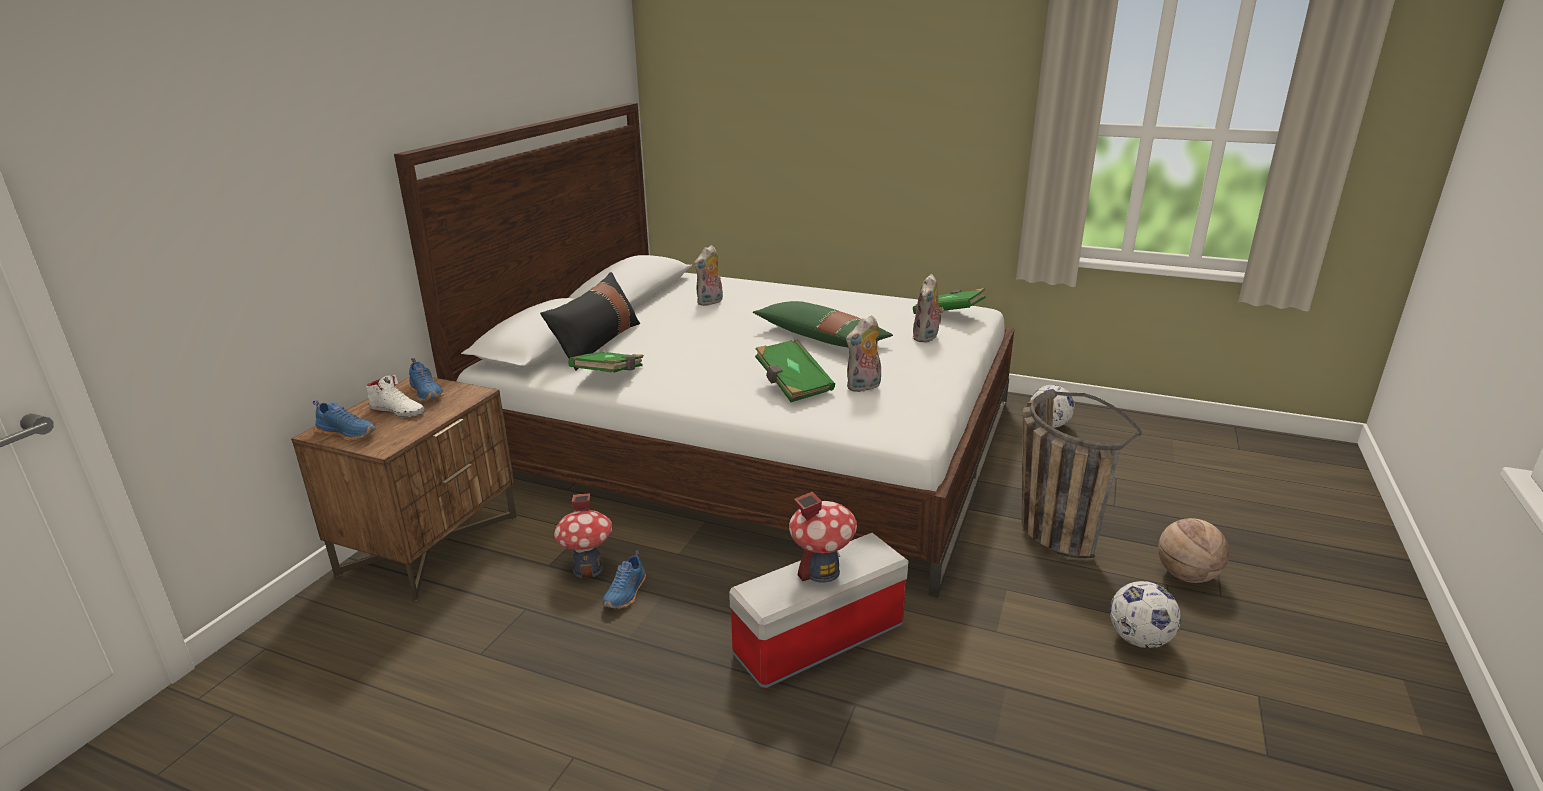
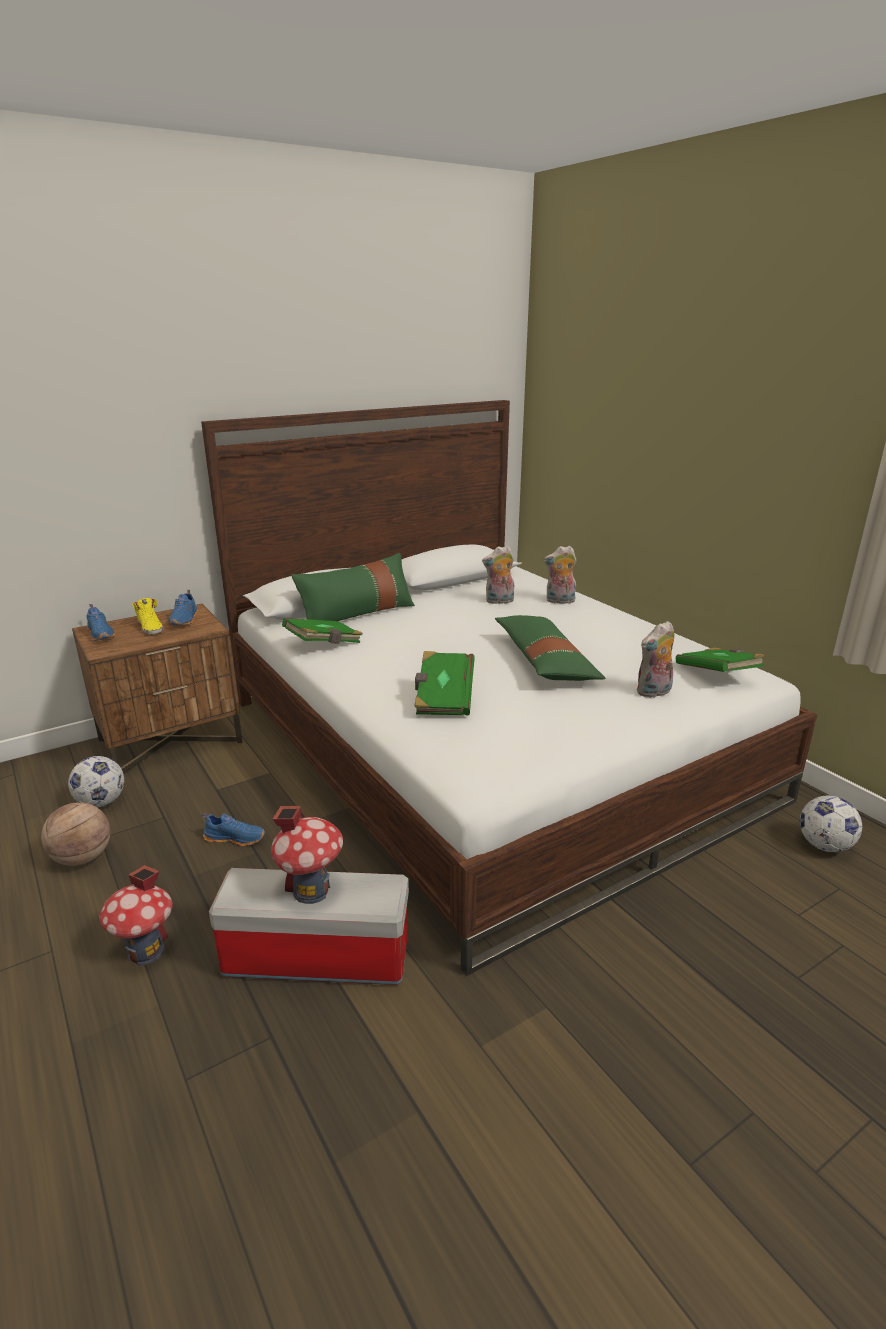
camera: 35 degrees right, 0 degrees up
(398, 410) = (150, 627): white shoe -> yellow shoe
(588, 568) = (236, 805): toy house -> toy house (146, 951)
(597, 344) = (357, 614): black pillow -> green pillow
(626, 593) = (235, 838): blue shoe -> blue shoe turned 135 degrees counterclockwise
(864, 387) = (504, 723): plush toy -> plush toy (559, 601)
(1047, 525) = (681, 960): basket -> none
(1139, 639) = (630, 1157): football -> football (101, 802)
(1186, 576) = (794, 1117): basketball -> basketball (82, 858)

